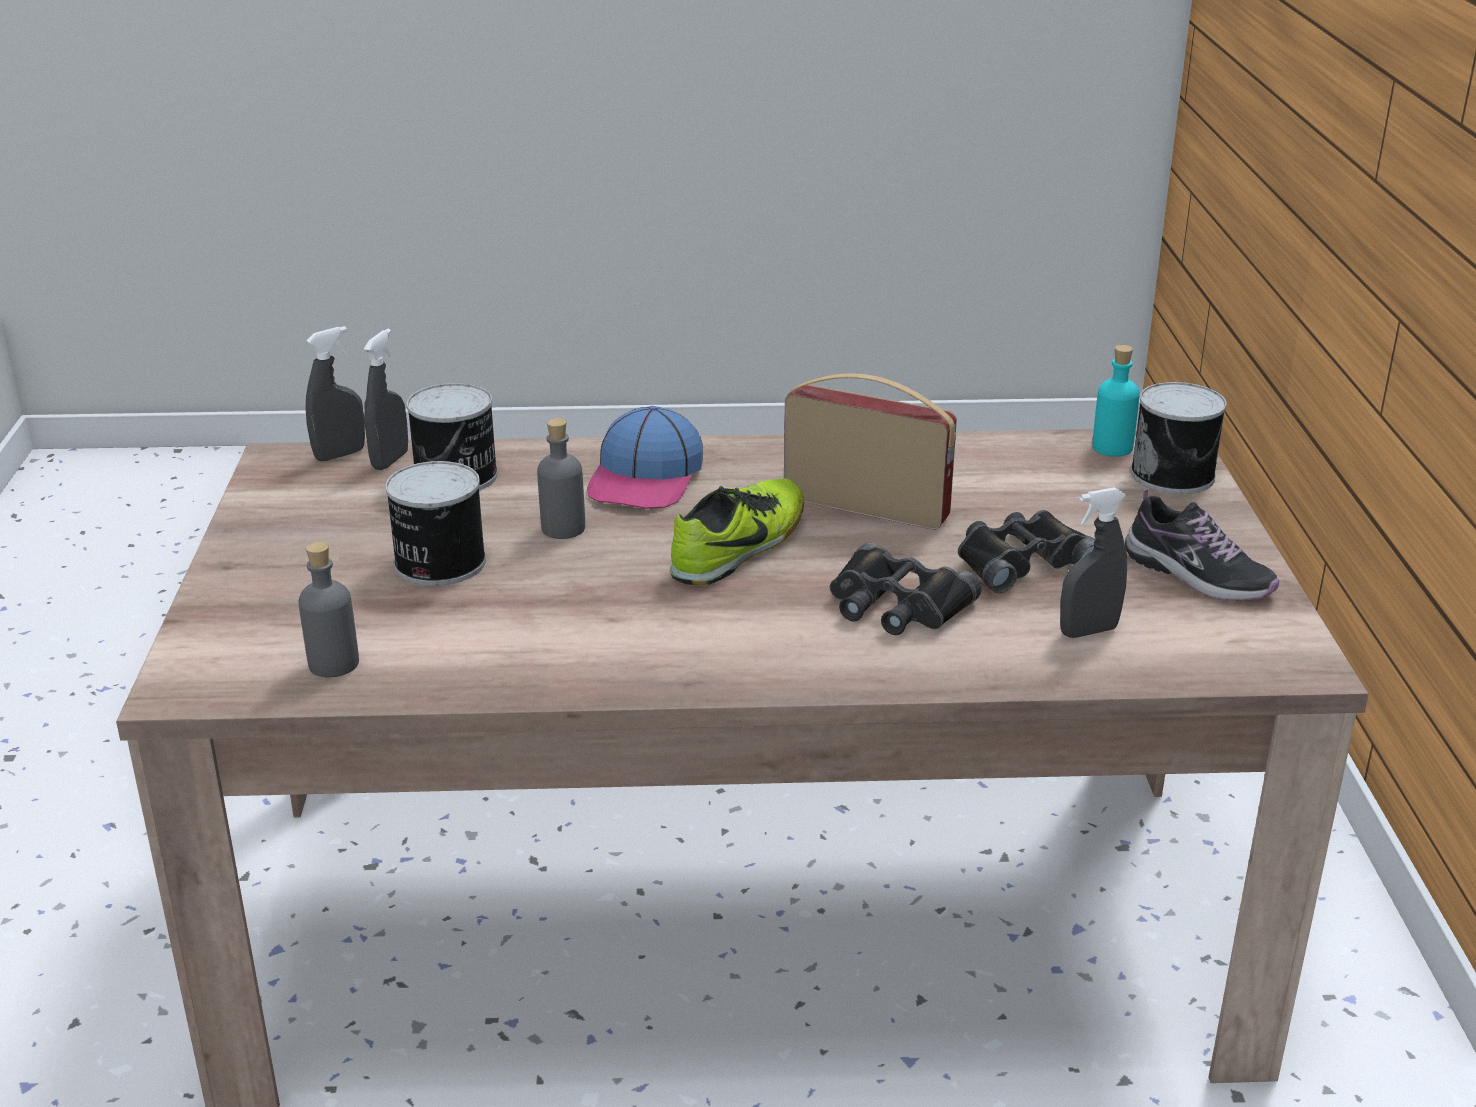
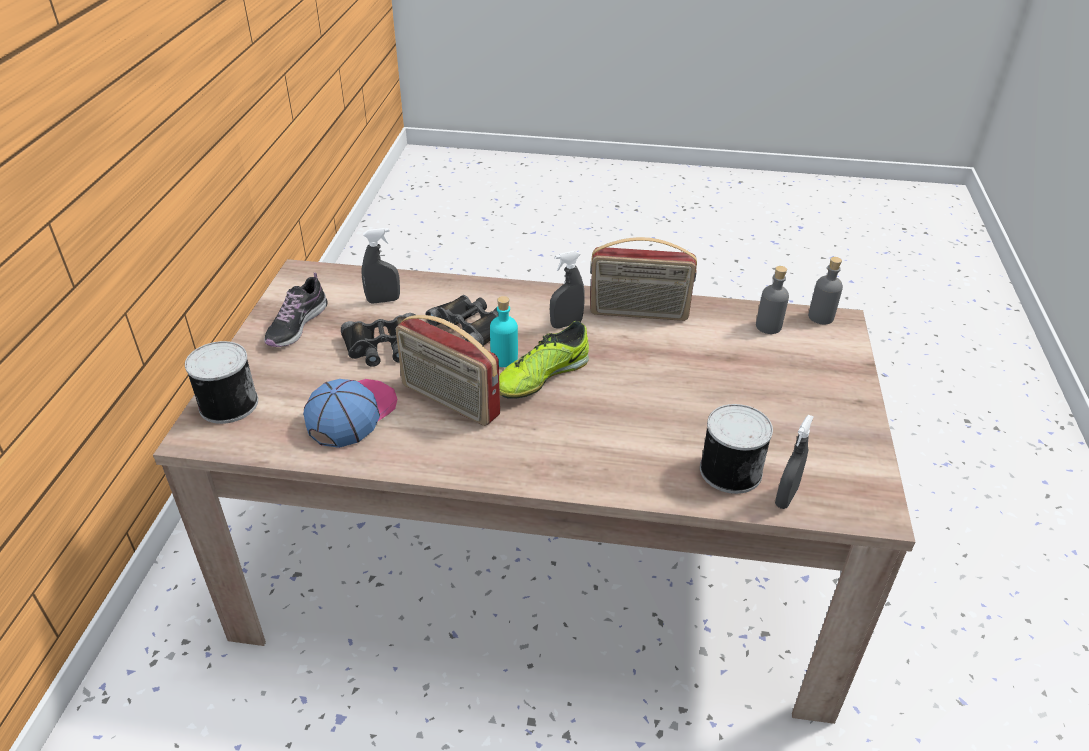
camera: 170 degrees left, 10 degrees up
(340, 455) = (829, 511): grey spray bottle -> grey spray bottle (566, 324)
(437, 563) = (728, 387): can -> none
(563, 528) = (651, 407): grey bottle -> grey bottle (821, 317)
(588, 661) = (639, 313): none -> radio
(646, 478) = (590, 449): cap -> cap (351, 414)
(1112, 447) = (241, 437): turquoise bottle -> turquoise bottle (504, 359)
(1197, 575) = (296, 325): shoe -> shoe turned 120 degrees counterclockwise

